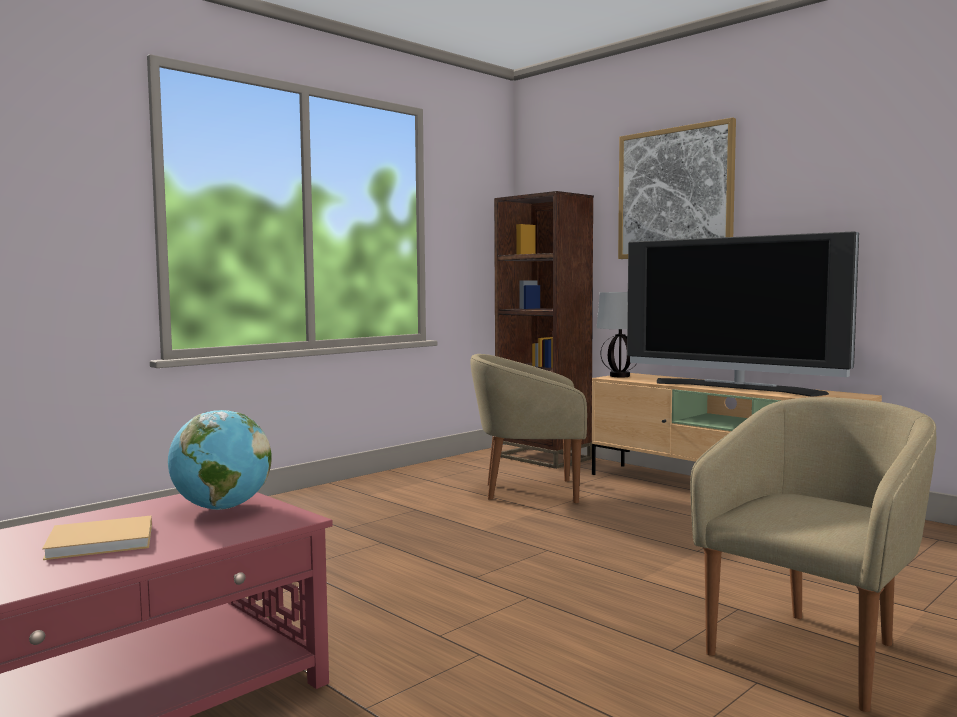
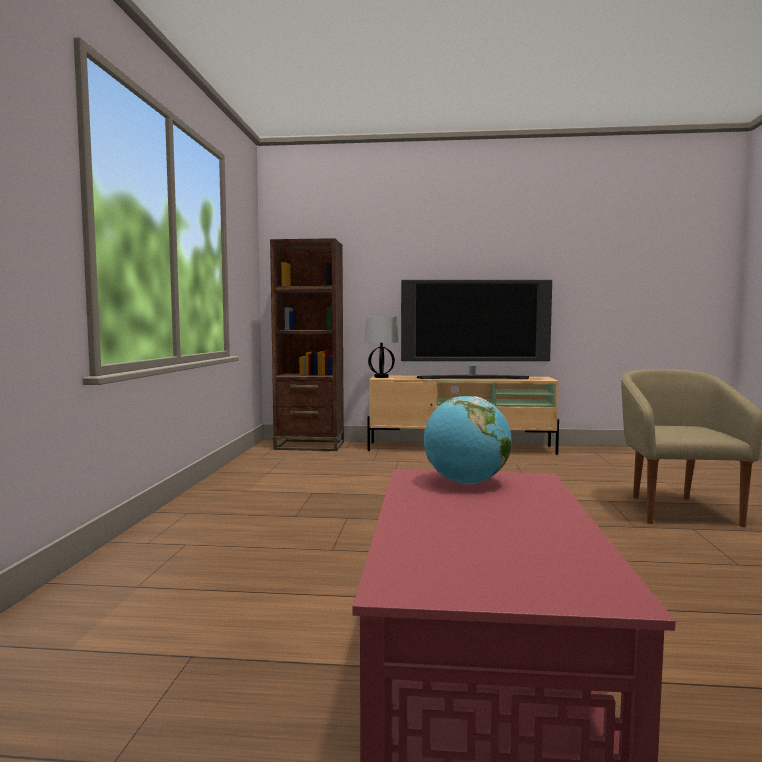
camera: 40 degrees left, 0 degrees up
(104, 541) = (496, 518): beige book -> none
(529, 491) = (356, 467): beige armchair -> none
(675, 193) = (408, 248): picture -> none

